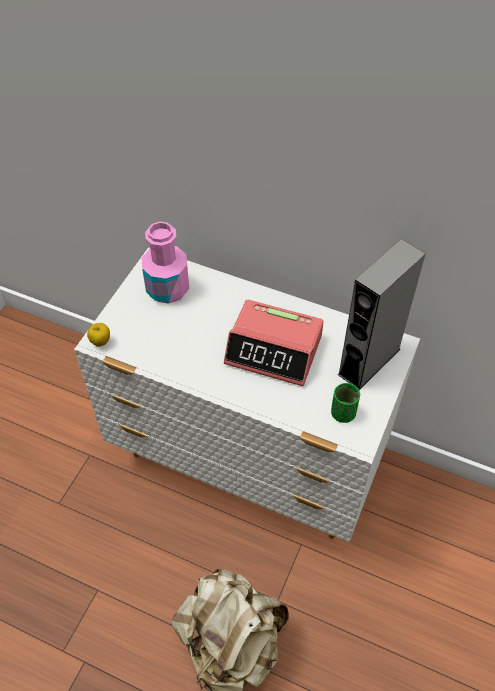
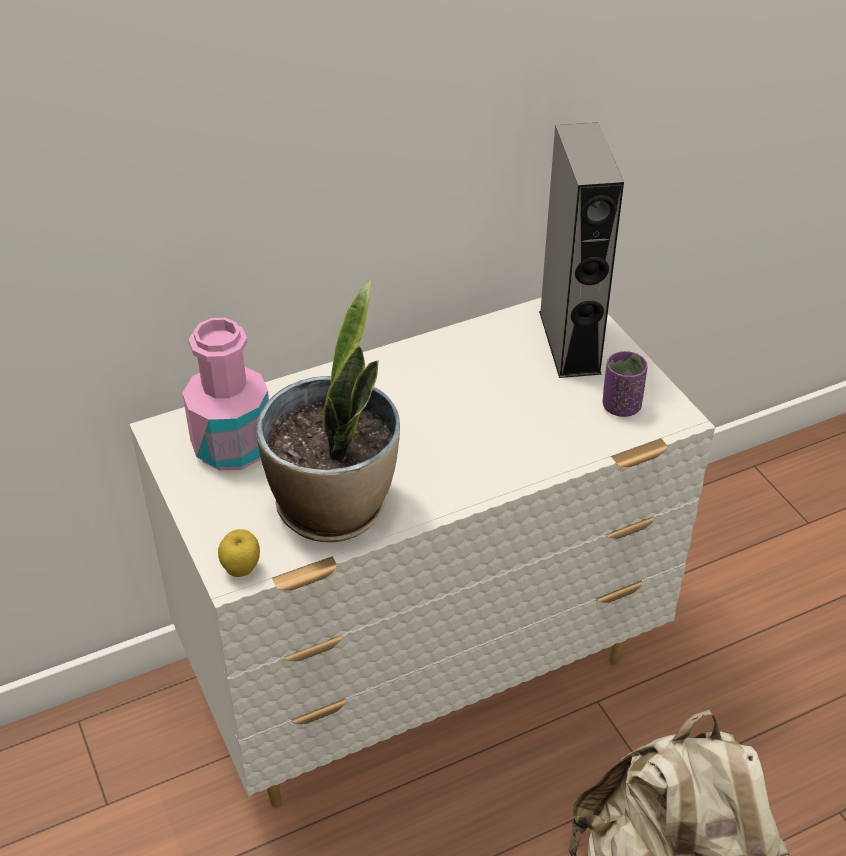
camera: 50 degrees left, 10 degrees down
(164, 348) = (334, 508): none -> potted plant
(274, 350) = (460, 408): alarm clock -> none
(343, 413) = (621, 406): green cup -> purple cup

